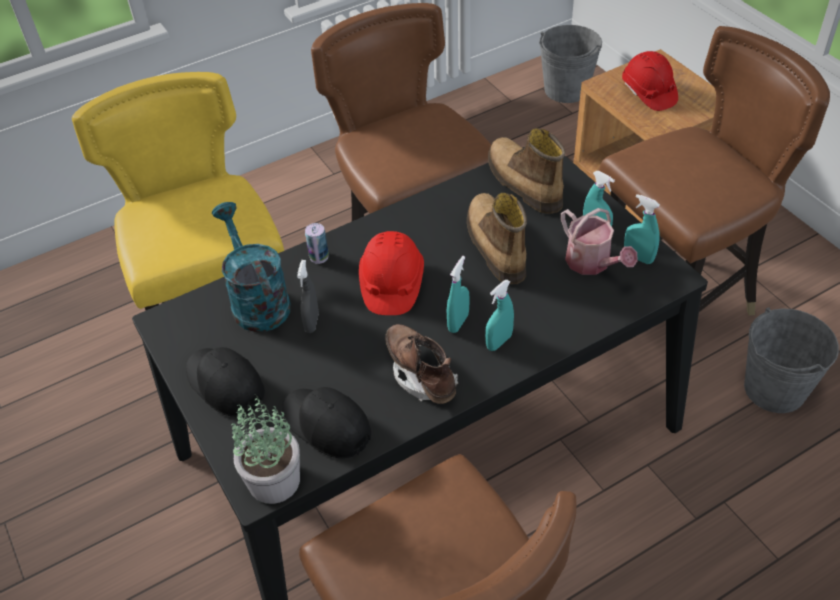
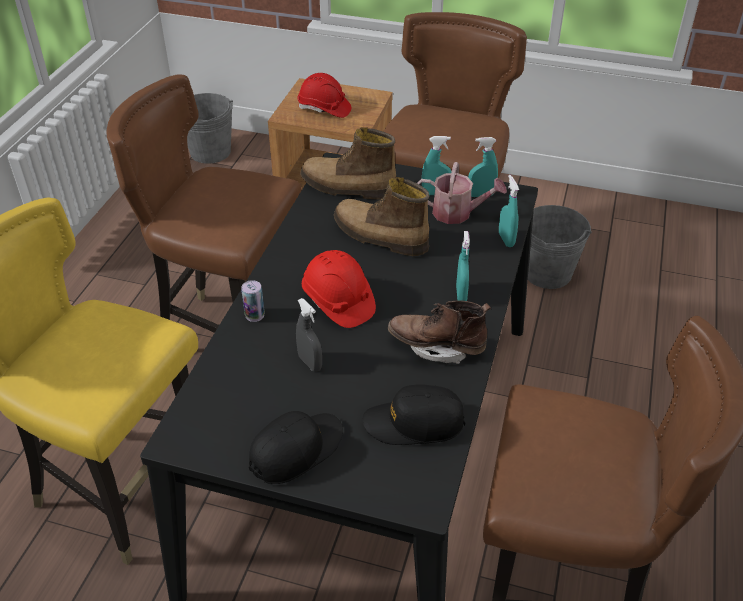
camera: 45 degrees left, 5 degrees down
(225, 384) = (296, 450): black cap -> black cap turned 135 degrees clockwise
(256, 300) = (242, 375): turquoise watering can -> none
(273, 480) = (424, 487): potted plant -> none
(458, 322) = (418, 298): turquoise spray bottle -> turquoise spray bottle (506, 240)

